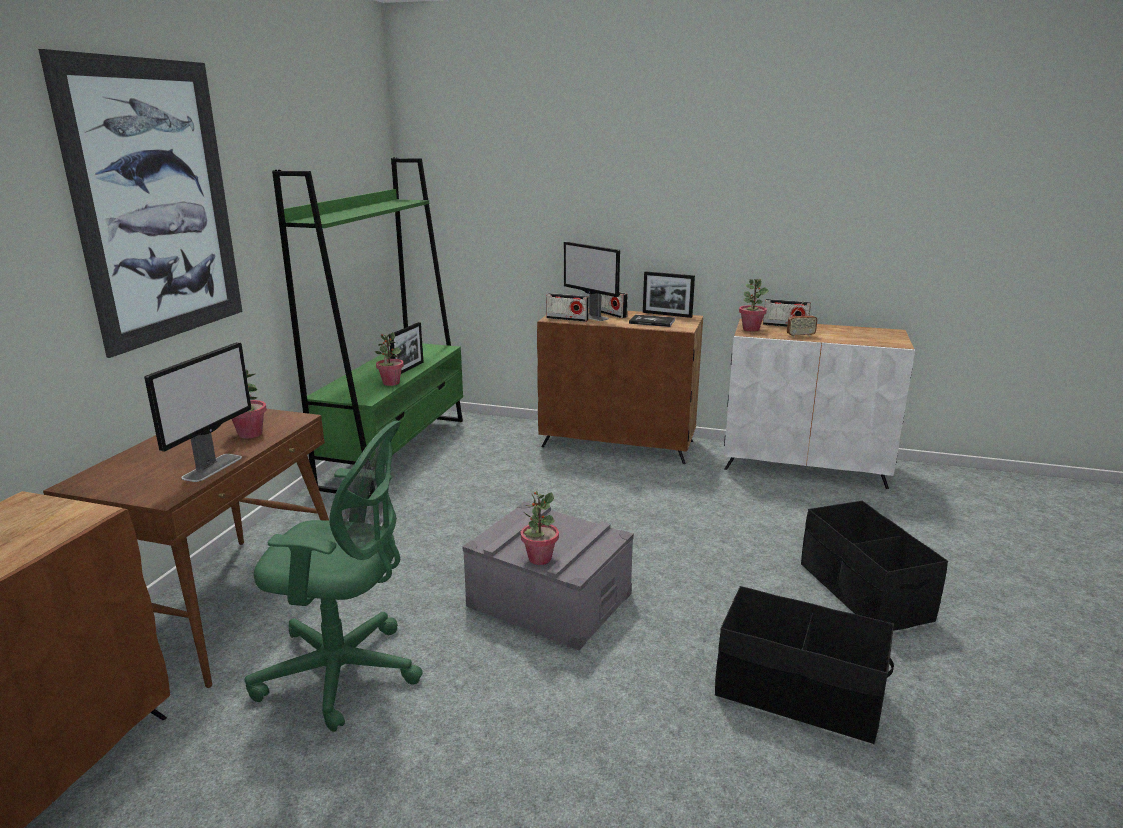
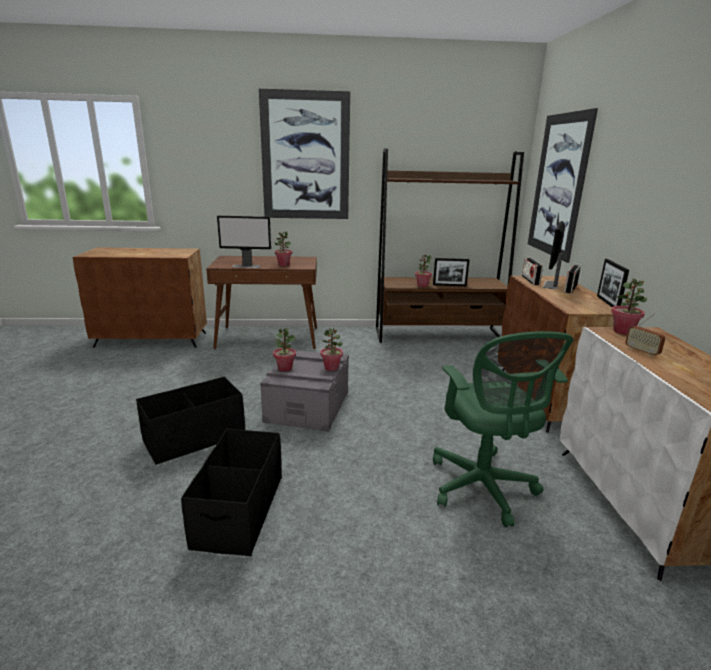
camera: 70 degrees right, 0 degrees up
(345, 673) = (228, 370): green office chair -> green office chair (483, 489)
(396, 451) = (438, 335): green bookcase -> brown bookcase
(495, 200) = (558, 186): none -> picture
(562, 521) = (331, 368): none -> potted plant
(652, 322) = (572, 300): book -> none
(785, 325) = (671, 345): radio -> none
(863, 592) = (395, 549): black storage box -> black storage box (194, 438)

